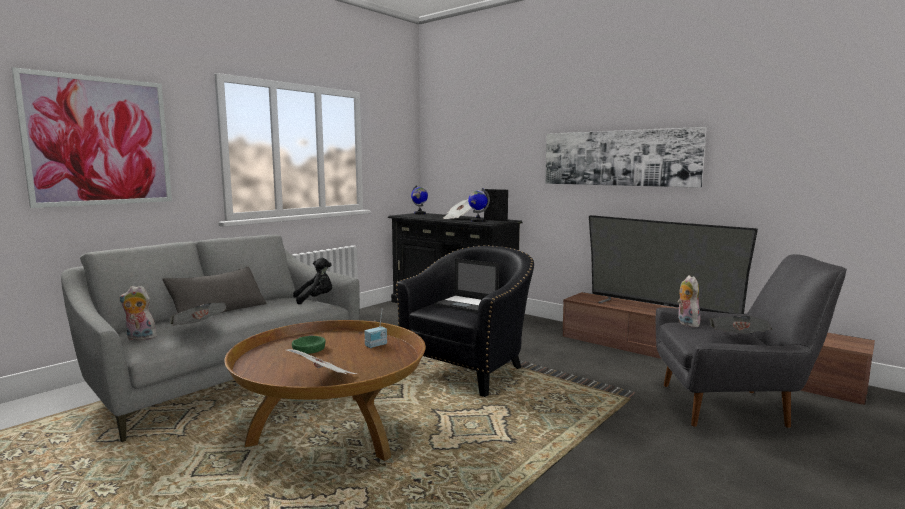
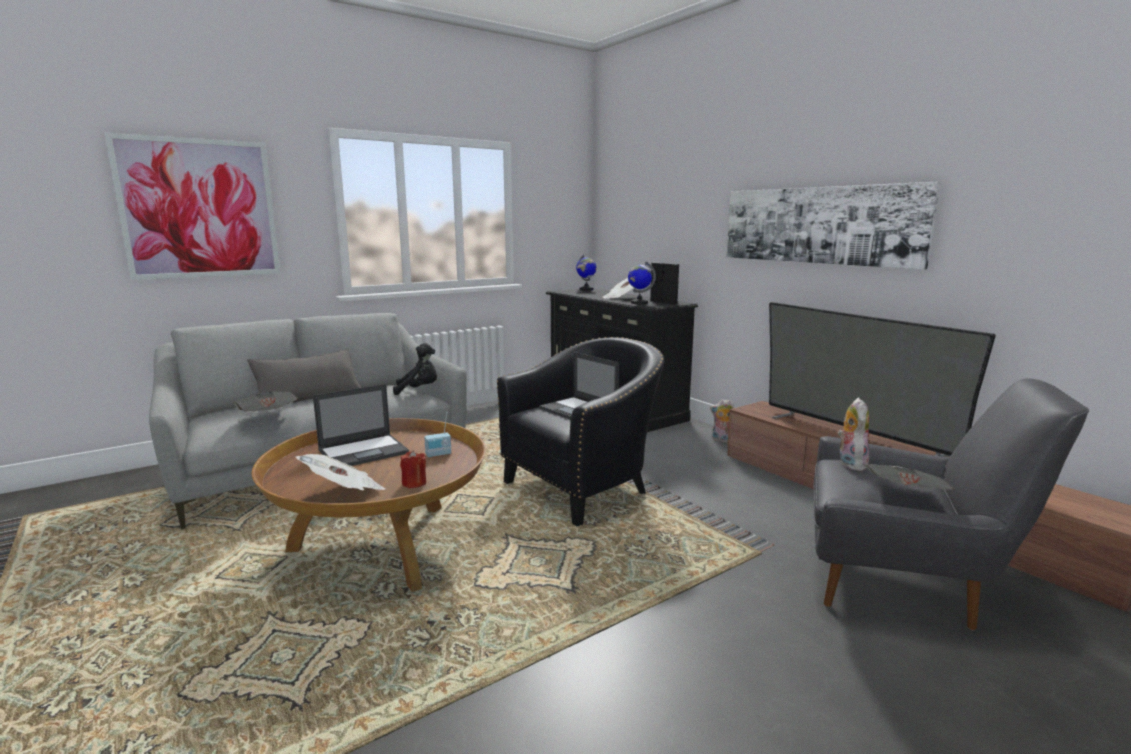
camera: 15 degrees right, 5 degrees up
(139, 338) = (211, 423): plush toy -> plush toy (722, 440)
(309, 349) = (364, 451): green bowl -> laptop
(376, 367) = (414, 483): none -> red candle

